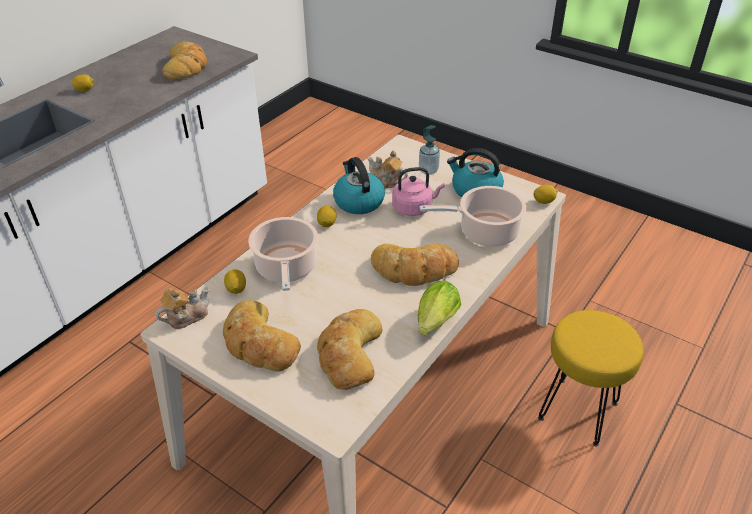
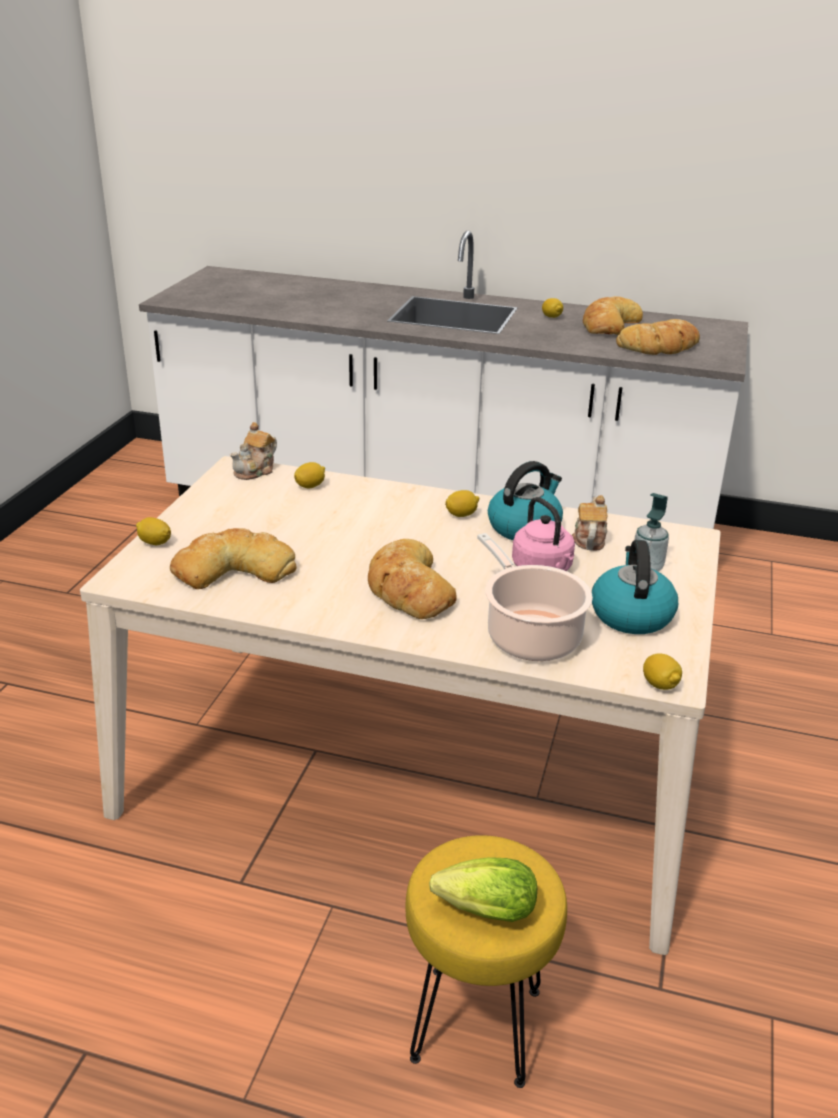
camera: 70 degrees right, 10 degrees down
(186, 316) = (256, 471): teapot -> teapot turned 90 degrees clockwise
(259, 343) = (231, 515): bread -> bread (608, 325)
(282, 398) = (155, 543): none -> lemon
(286, 269) = (359, 506): cooking pot -> none
(435, 324) = (308, 619): lettuce -> lettuce (480, 911)

